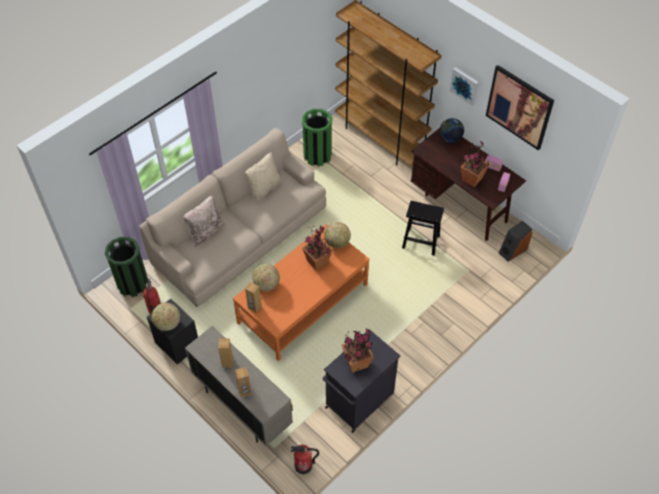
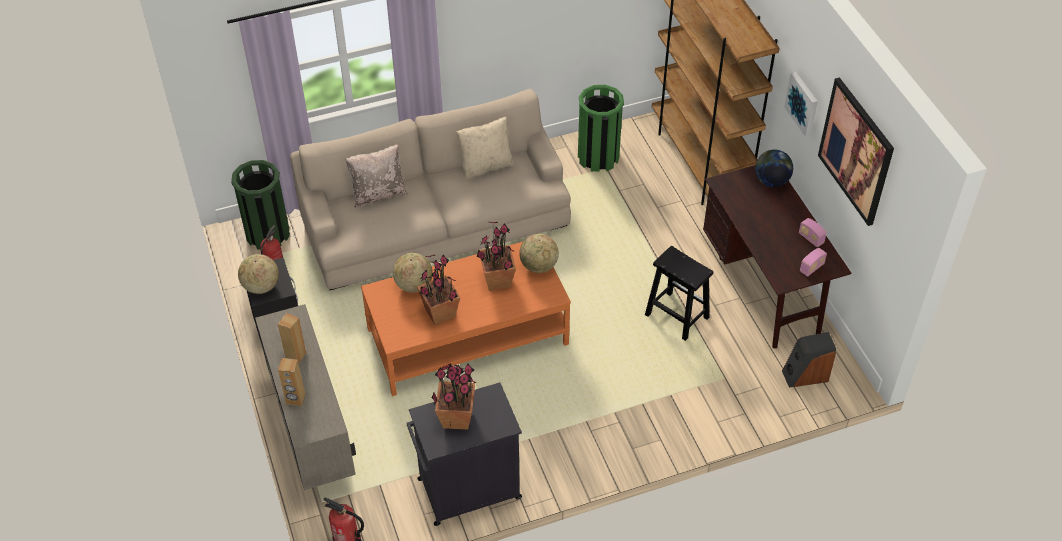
camera: 25 degrees right, 5 degrees down
(254, 307) = (381, 307): brown speaker -> none
(472, 179) = (770, 245): potted plant -> potted plant (439, 313)

